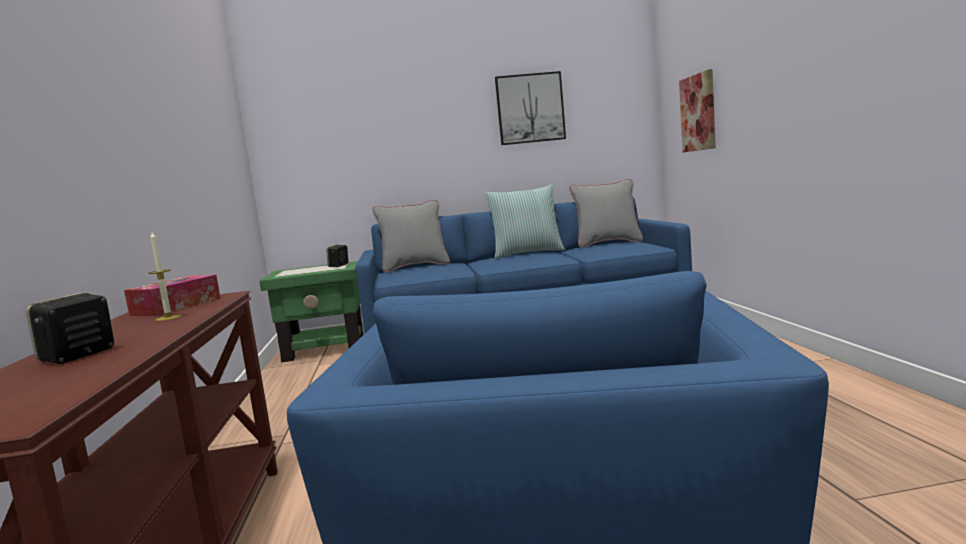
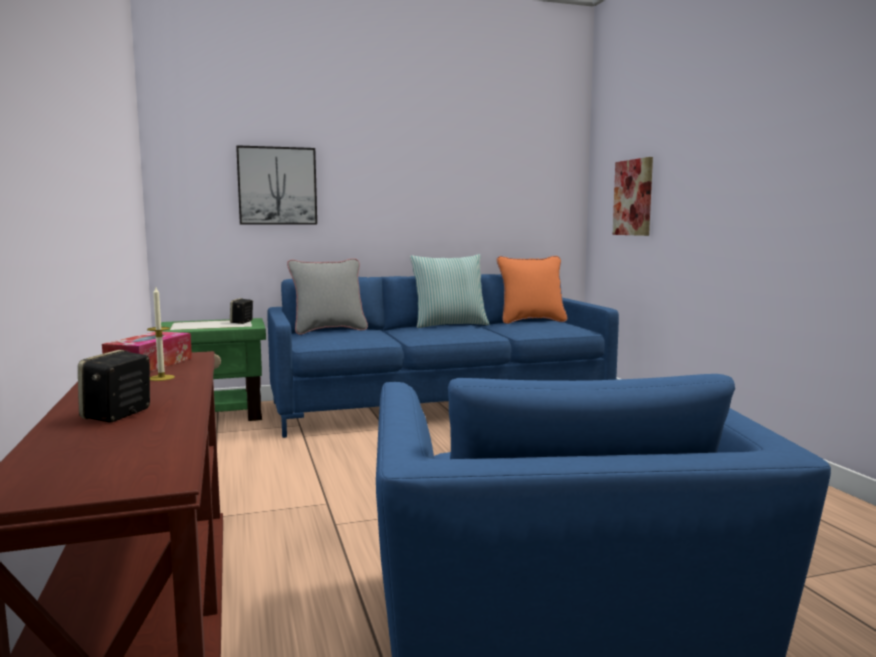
camera: 10 degrees left, 0 degrees up
(530, 108) = (460, 170): picture -> picture (277, 186)
(608, 243) = (531, 321): grey pillow -> orange pillow

